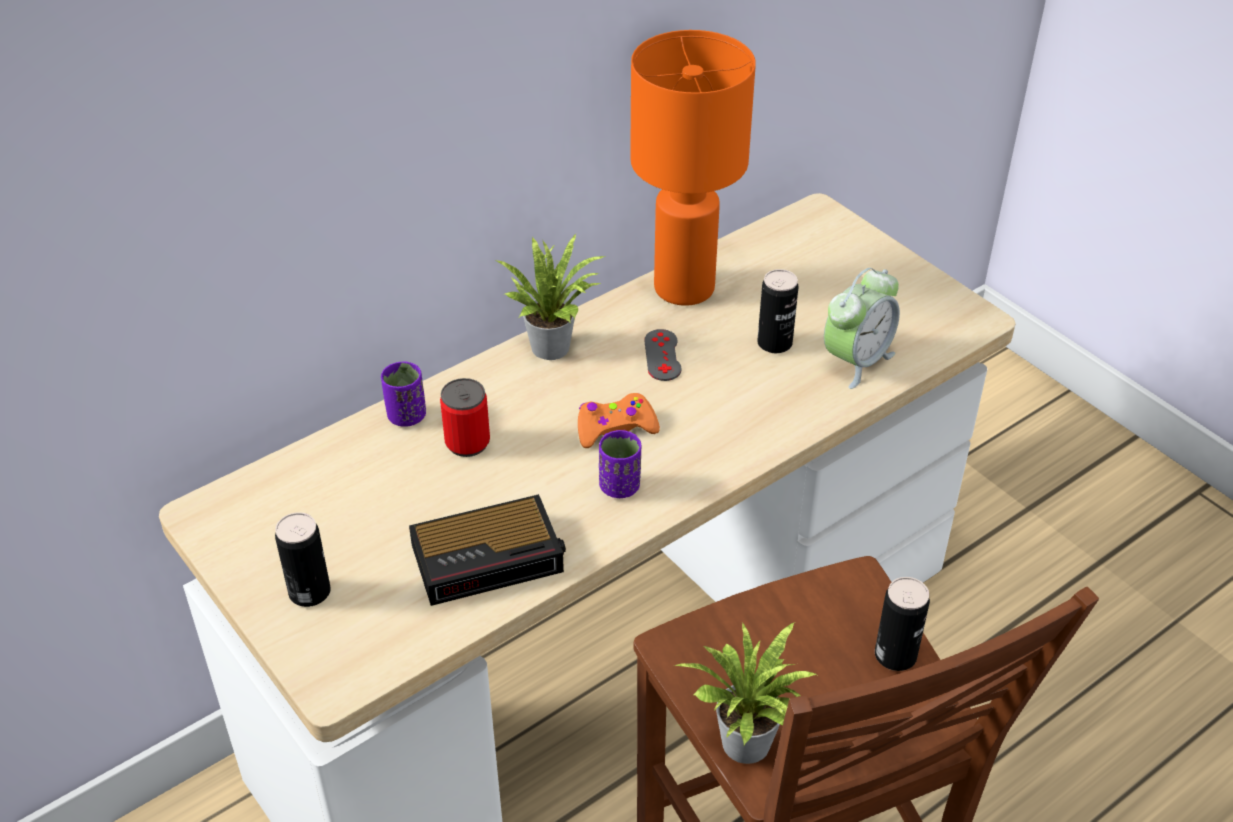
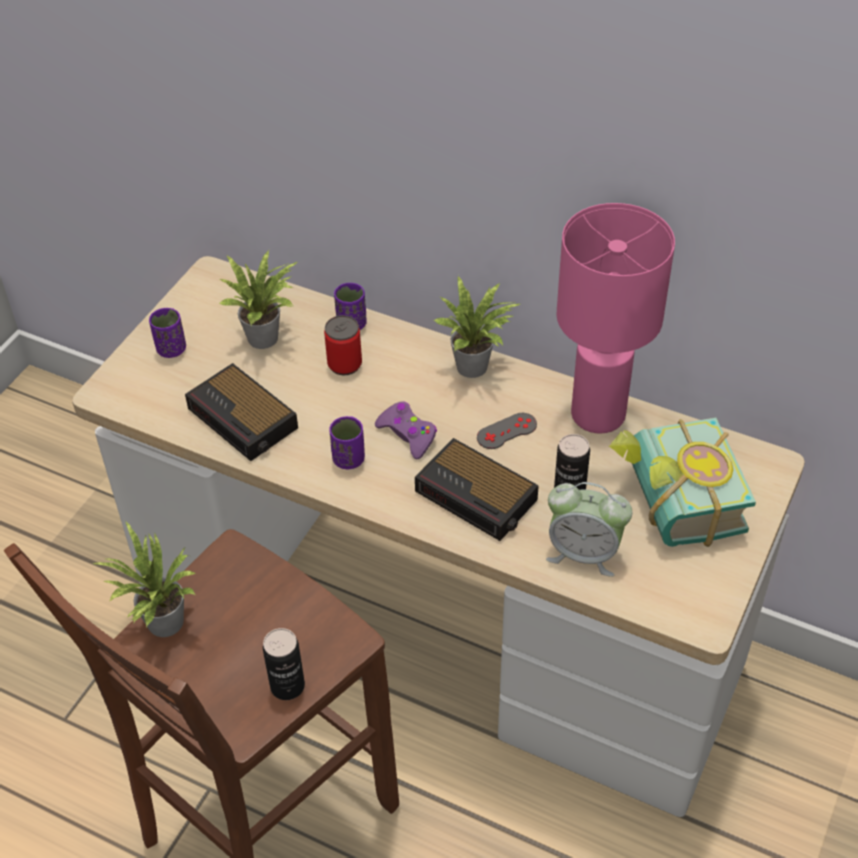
camera: 65 degrees right, 5 degrees up
(309, 592) = (171, 349): can -> purple cup
(366, 495) = (267, 337): none -> potted plant
(615, 428) = (408, 434): orange game controller -> purple game controller
(685, 287) = (599, 415): orange table lamp -> pink table lamp
(739, 406) = (478, 496): none -> alarm clock
(828, 286) = (671, 504): none -> book

